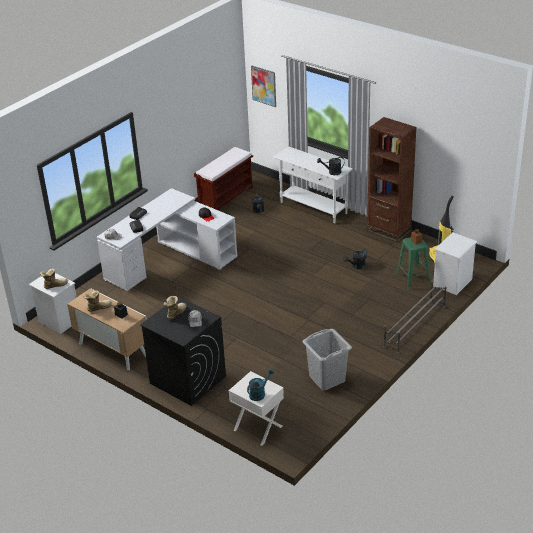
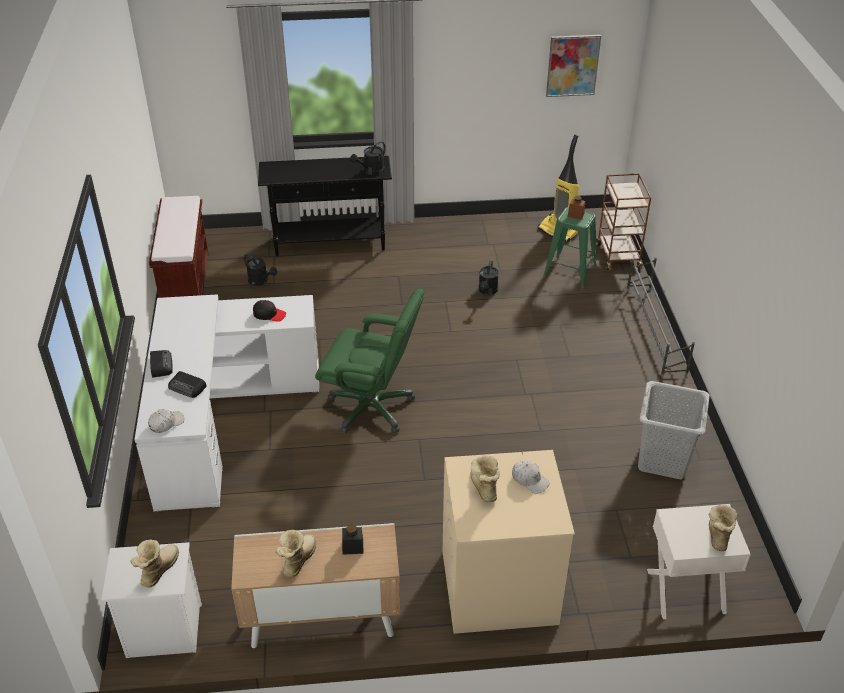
camera: 45 degrees left, 5 degrees up
(187, 380) = (498, 587): black washing machine -> beige washing machine
(233, 287) = (372, 407): none -> green office chair
(259, 393) = (717, 535): turquoise watering can -> boot
(264, 86) = (184, 76): picture -> picture (572, 65)
(313, 208) = (330, 243): white console table -> black console table
(388, 231) = (461, 228): brown bookcase -> none
(453, 283) = (618, 255): white nightstand -> brown cart

